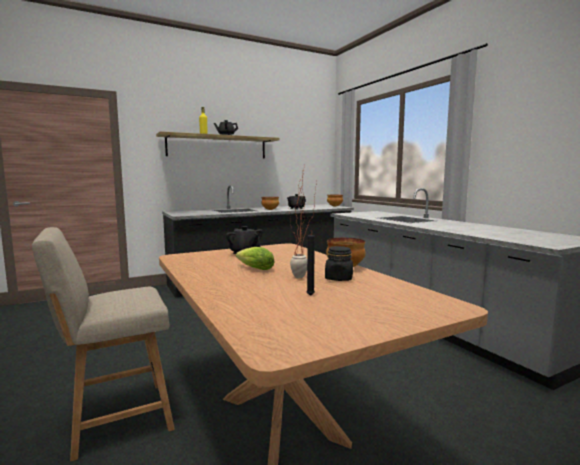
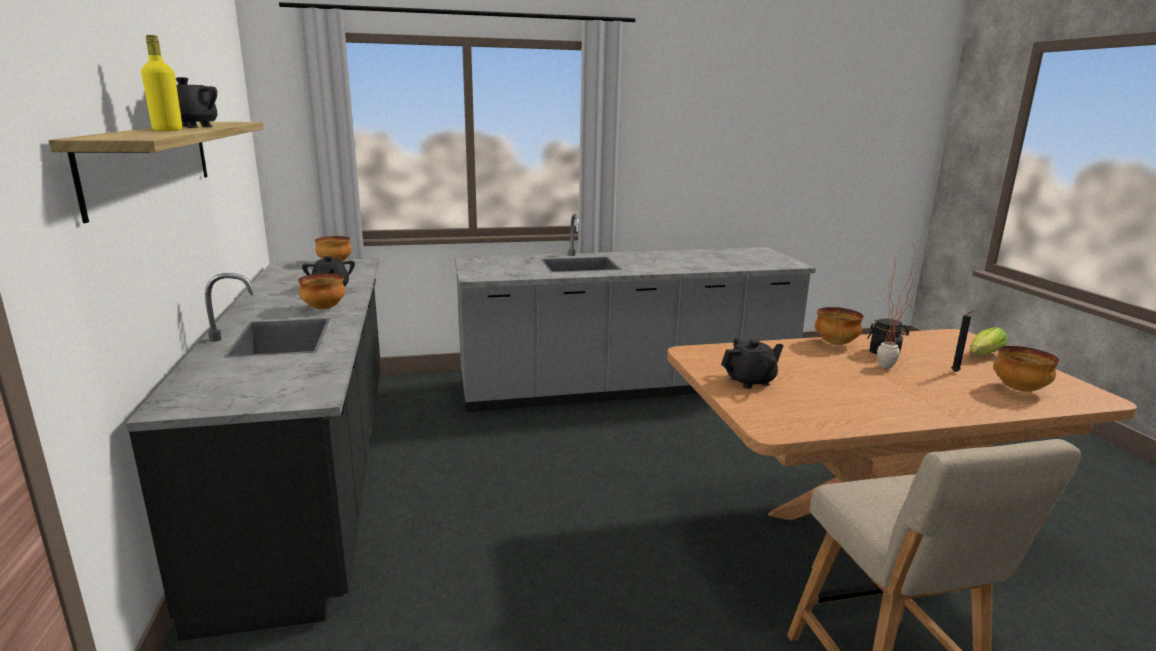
camera: 75 degrees left, 10 degrees up
(253, 268) = (850, 384): lettuce -> lettuce (982, 355)
(278, 313) = (1018, 389): none -> bowl

